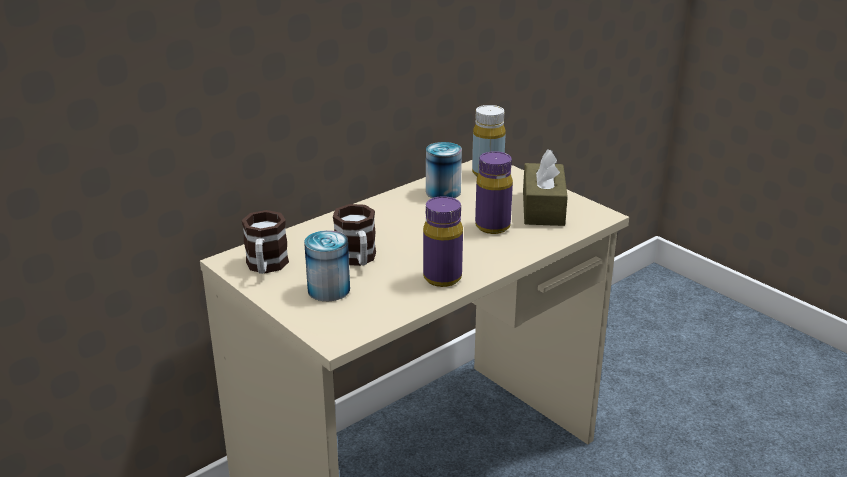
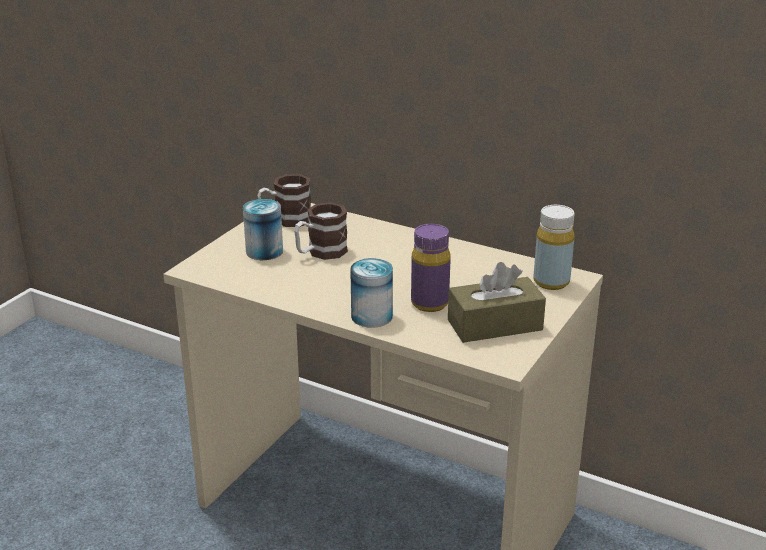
camera: 70 degrees right, 0 degrees up
(442, 278) = (312, 295): purple bottle -> none
(443, 192) = (484, 266): can -> can (371, 316)

